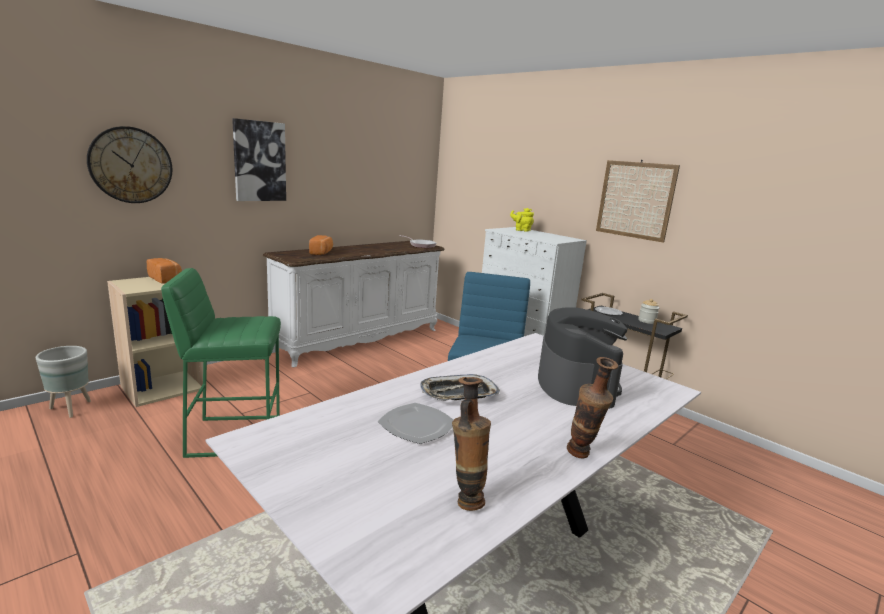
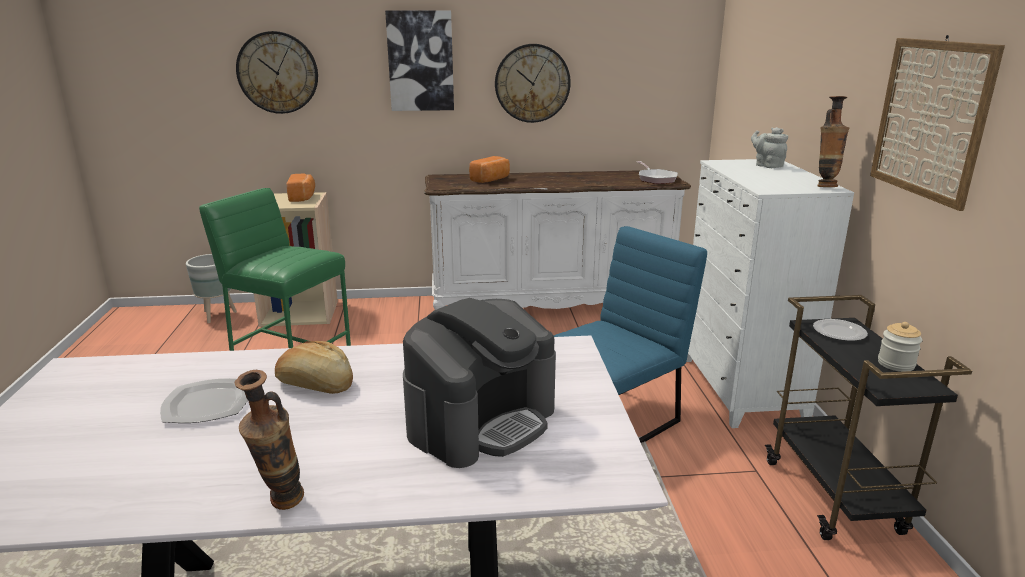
camera: 40 degrees right, 5 degrees up
(337, 181) = (532, 83): none -> wall clock
(458, 394) = (316, 385): tray -> bread
(465, 499) = (92, 491): vase -> vase (825, 186)
(521, 230) = (767, 165): yellow teapot -> grey teapot

